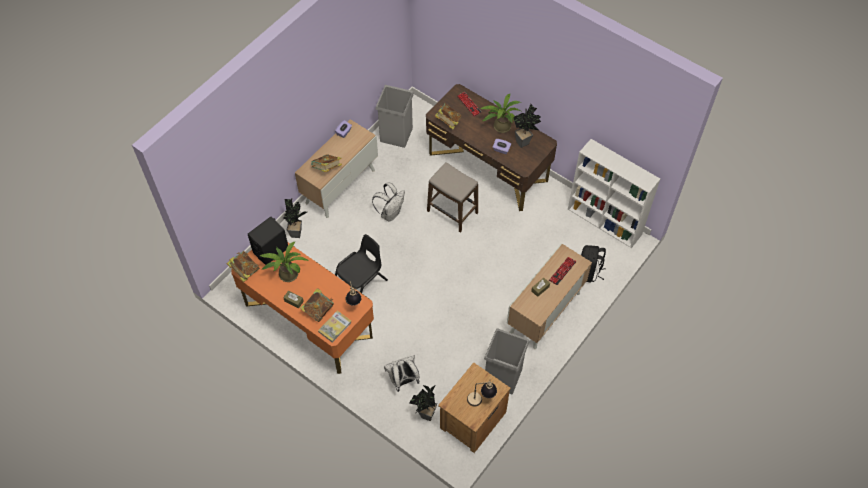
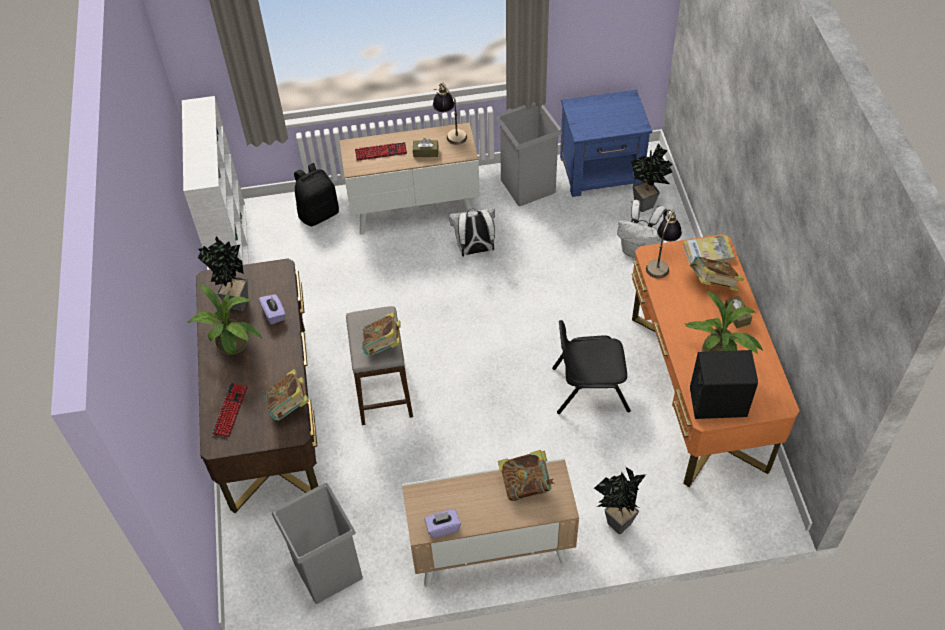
camera: 135 degrees left, 5 degrees down
(244, 271) = (777, 399): book -> book (383, 346)
(390, 213) = (462, 451): white backpack -> white backpack (475, 250)
(472, 420) = (602, 172): brown nightstand -> blue nightstand
(481, 399) = (602, 108): table lamp -> table lamp (450, 132)

